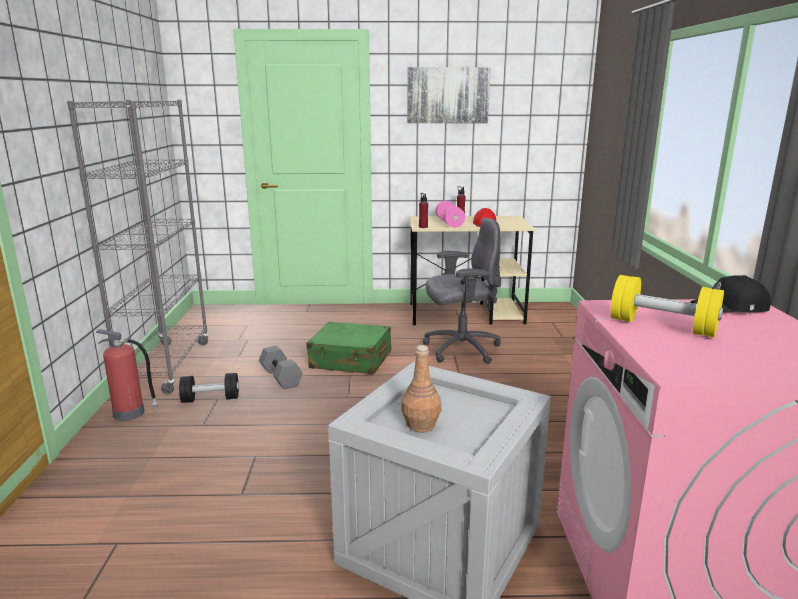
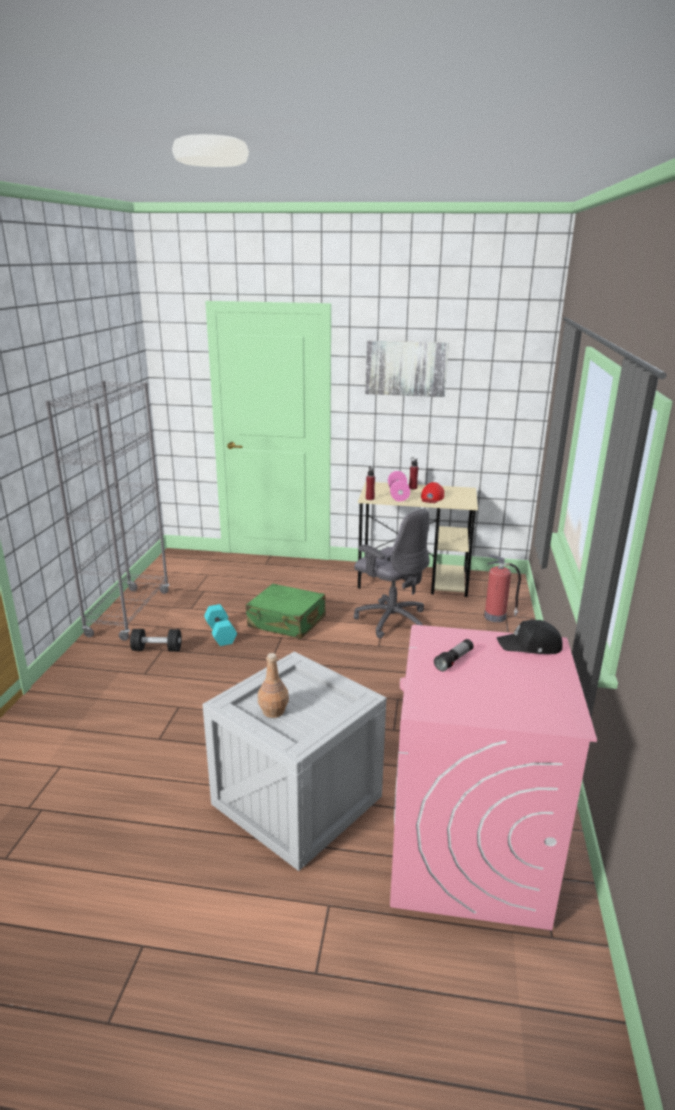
camera: 10 degrees right, 5 degrees up
(131, 413) = (91, 656): fire extinguisher -> fire extinguisher (496, 617)
(282, 377) = (221, 633): grey dumbbell -> turquoise dumbbell
(460, 349) = (391, 619): grey office chair -> grey office chair turned 45 degrees clockwise
(662, 326) = (454, 661): yellow dumbbell -> flashlight

